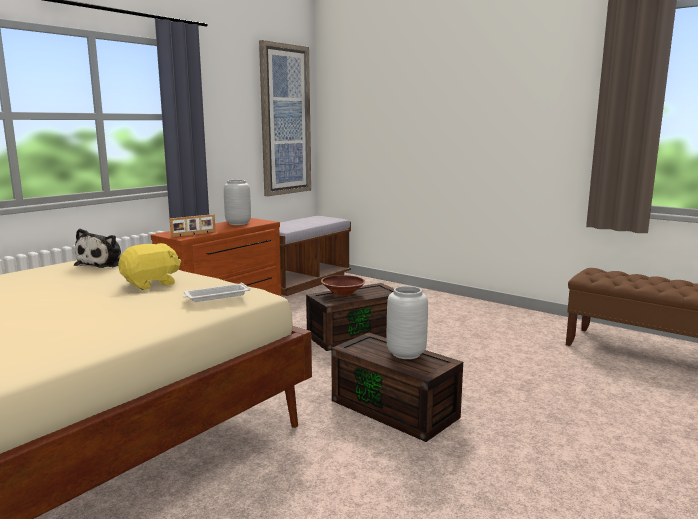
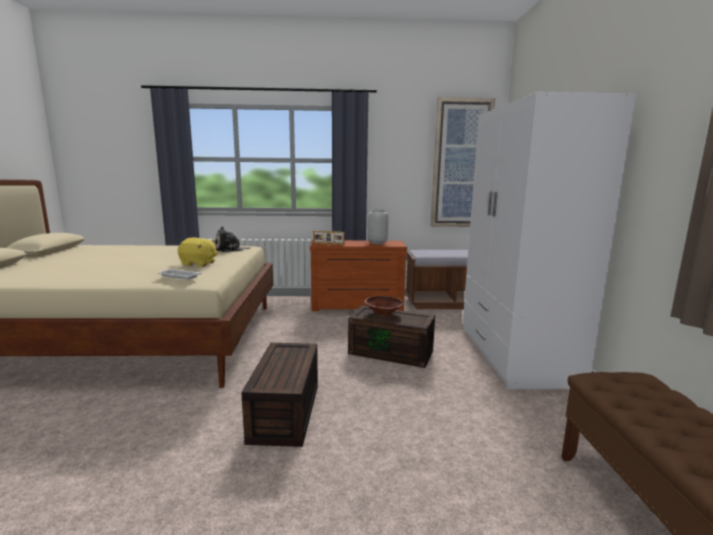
camera: 50 degrees right, 0 degrees up
(405, 353) = (290, 367): grey vase -> none
(433, 303) = (515, 355): none -> white wardrobe

